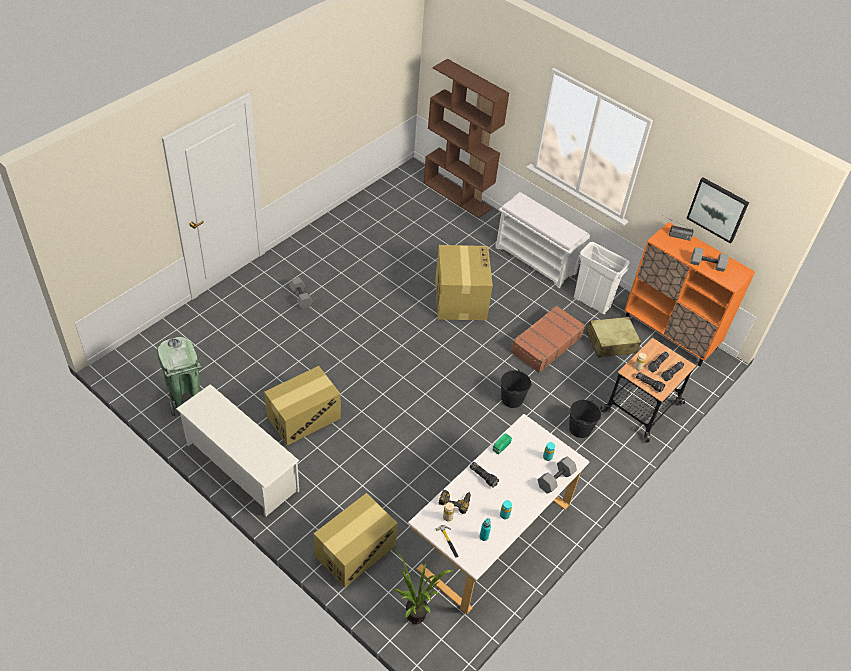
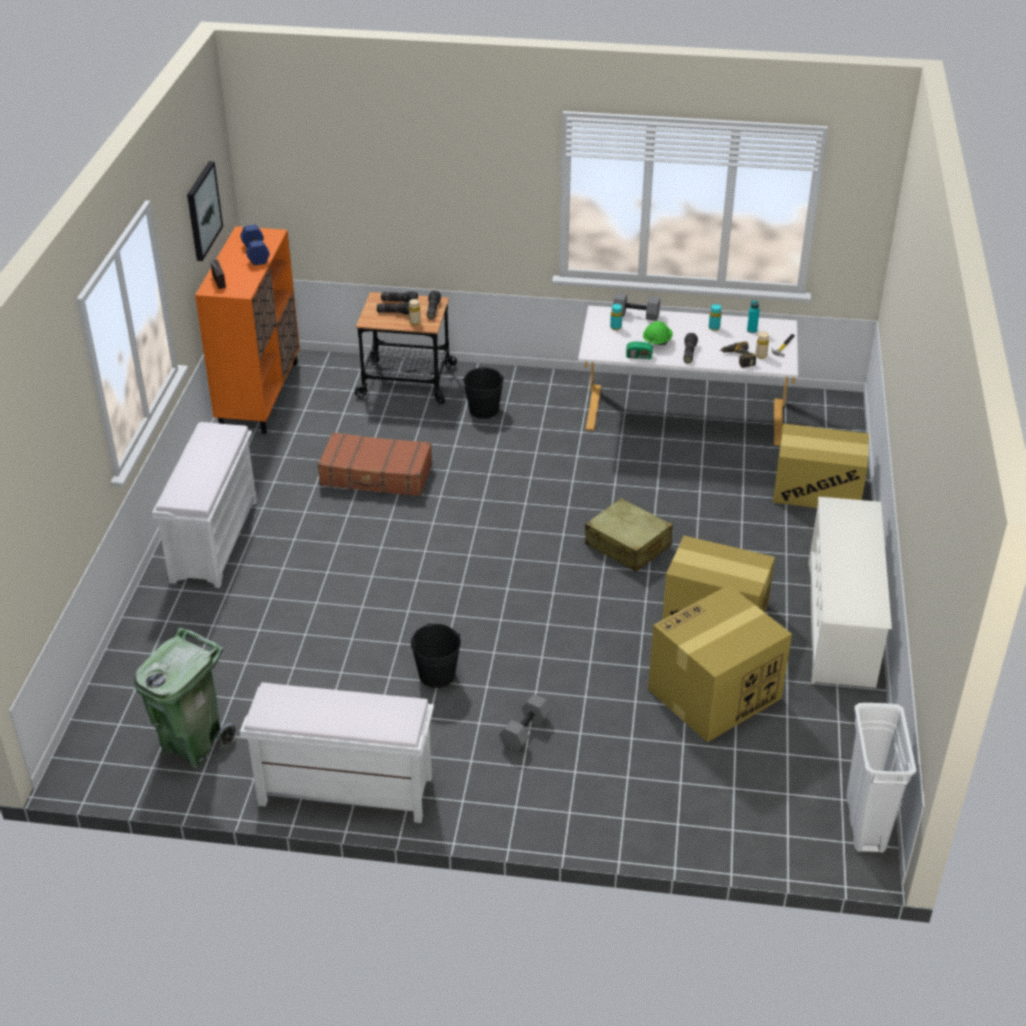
camera: 120 degrees left, 10 degrees down
(186, 399) = (821, 734): green trash can -> green trash can (193, 744)
(326, 229) = (344, 791): none -> white bench
(414, 620) = (830, 426): potted plant -> none
(457, 195) = (117, 679): brown bookcase -> none
(460, 298) = (364, 575): cardboard box -> cardboard box (713, 694)
(510, 467) = (657, 342): none -> green hard hat
(512, 399) = (495, 468): black bucket -> black bucket (437, 674)
(592, 302) = (260, 466): white trash can -> white trash can (865, 823)
(611, 343) = (321, 430): beige suitcase -> beige suitcase (628, 545)
(707, 264) = (255, 253): grey dumbbell -> blue dumbbell

